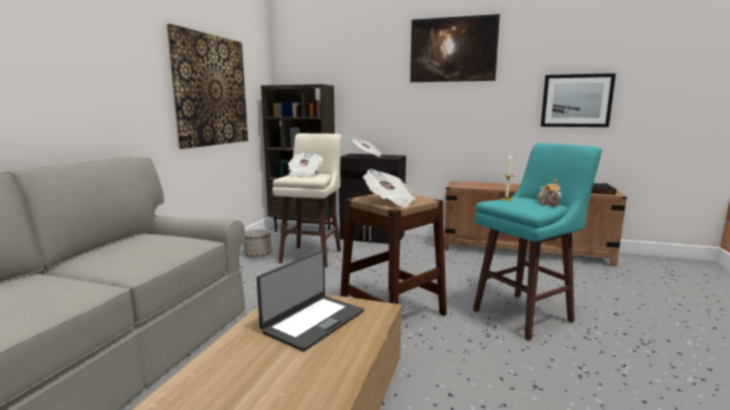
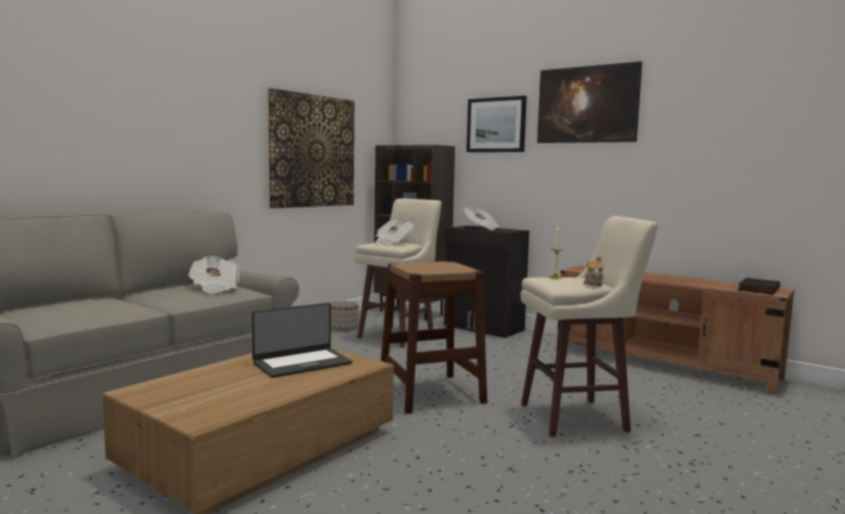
camera: 20 degrees right, 5 degrees down
(389, 202) = (423, 268): newspaper -> newspaper (215, 288)
(525, 315) = (577, 418): turquoise stool -> beige stool
(576, 101) = (739, 168): picture -> picture (496, 125)

